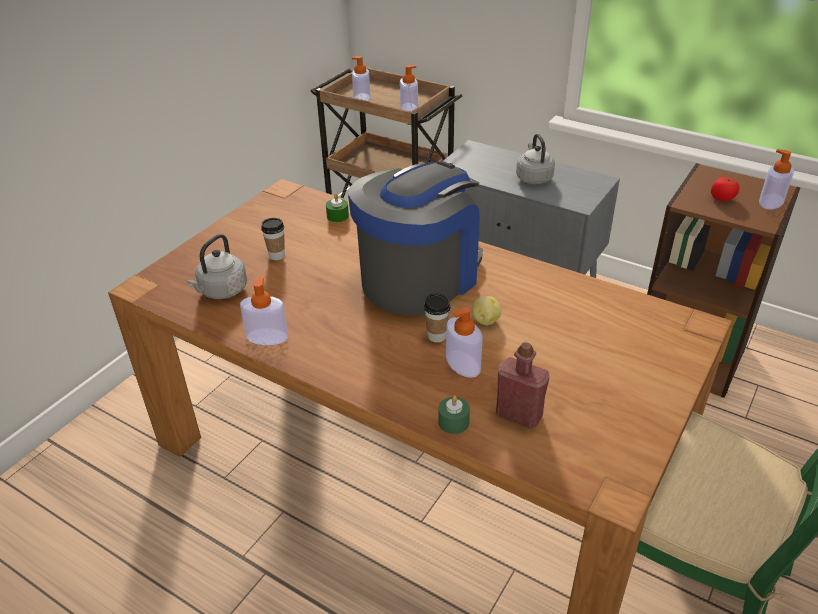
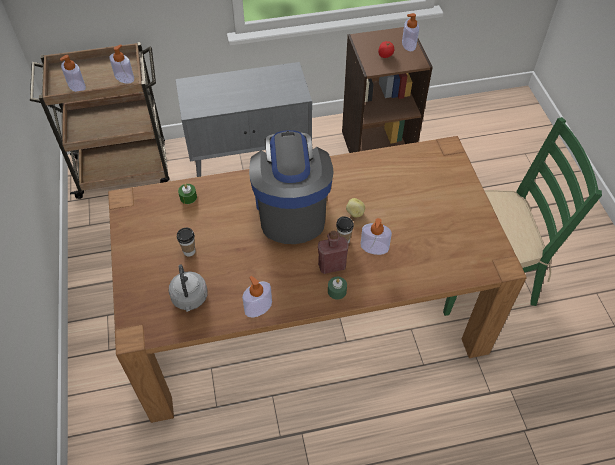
camera: 45 degrees left, 15 degrees up
(453, 422) = (407, 282): green candle -> green candle (337, 291)
(519, 415) = (428, 256): red bottle -> red bottle (332, 266)
(533, 178) = (251, 89): grey kettle -> none

